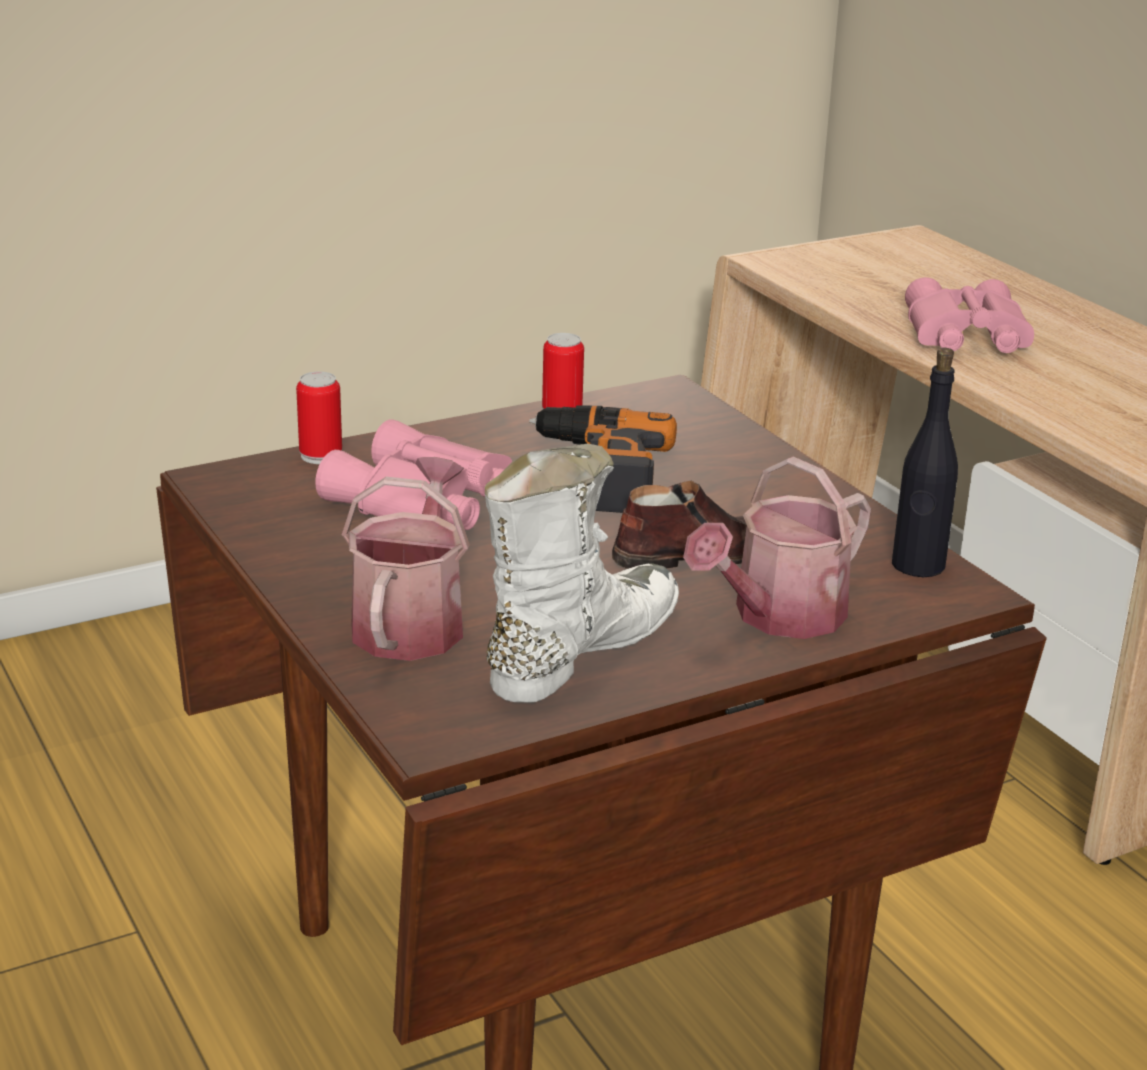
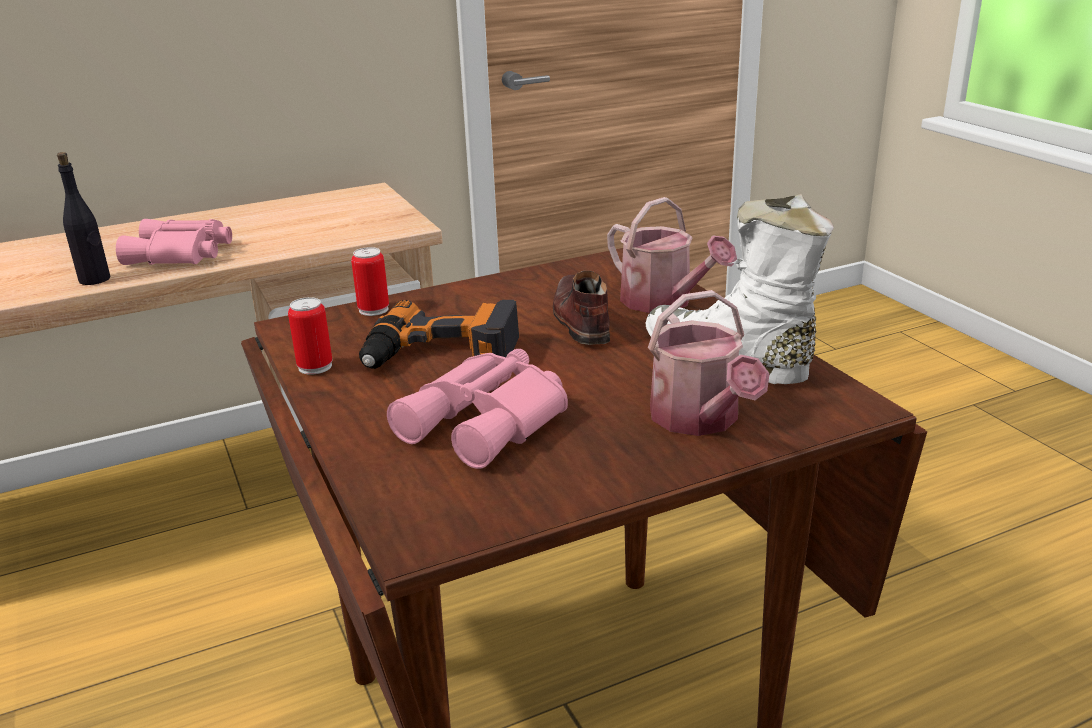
camera: 85 degrees left, 0 degrees up
(320, 455) = (373, 479): can -> can (373, 309)
(411, 621) = (699, 420): watering can -> watering can turned 120 degrees counterclockwise
(918, 565) = (592, 266): black bottle -> black bottle (95, 279)

